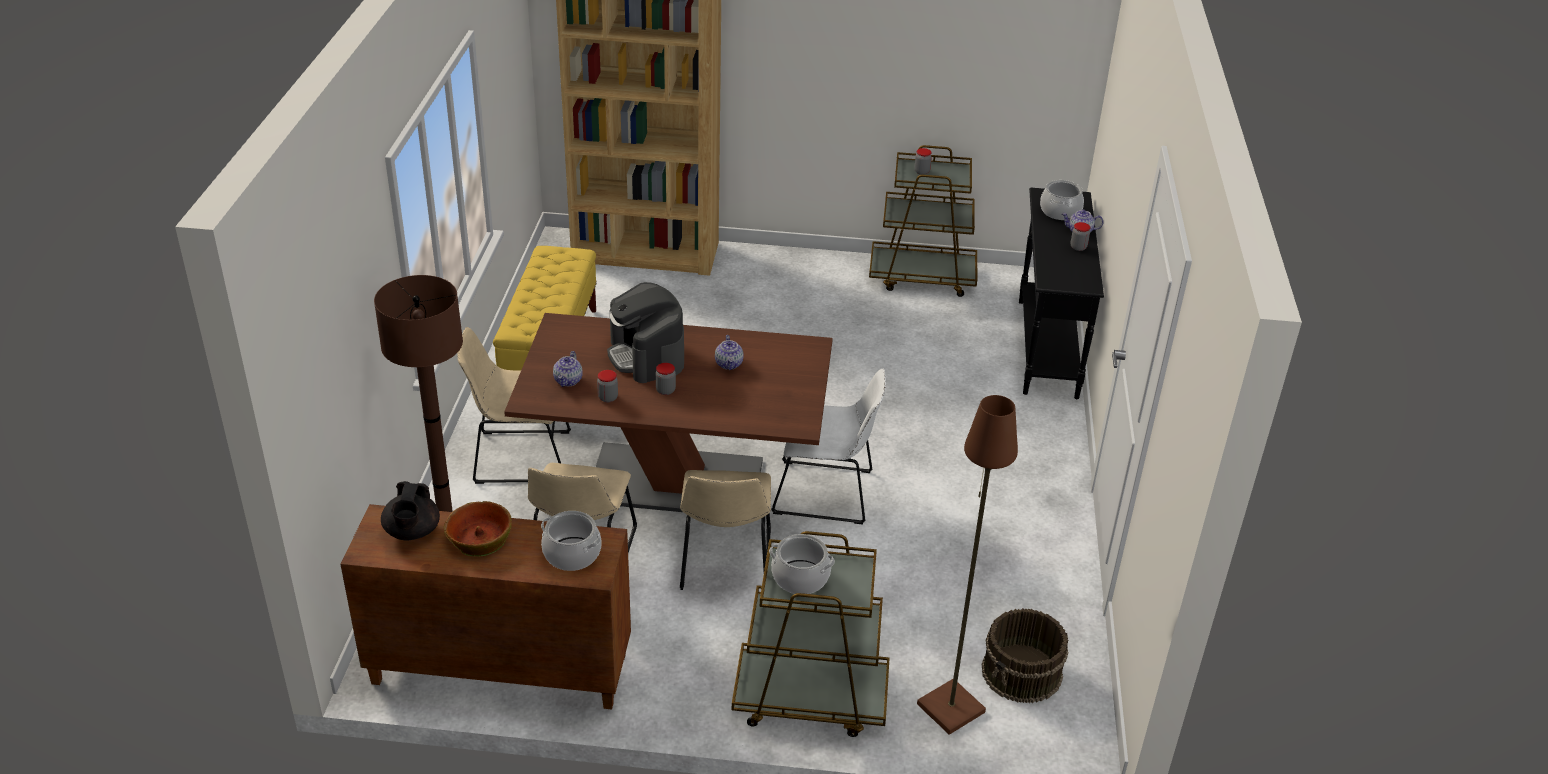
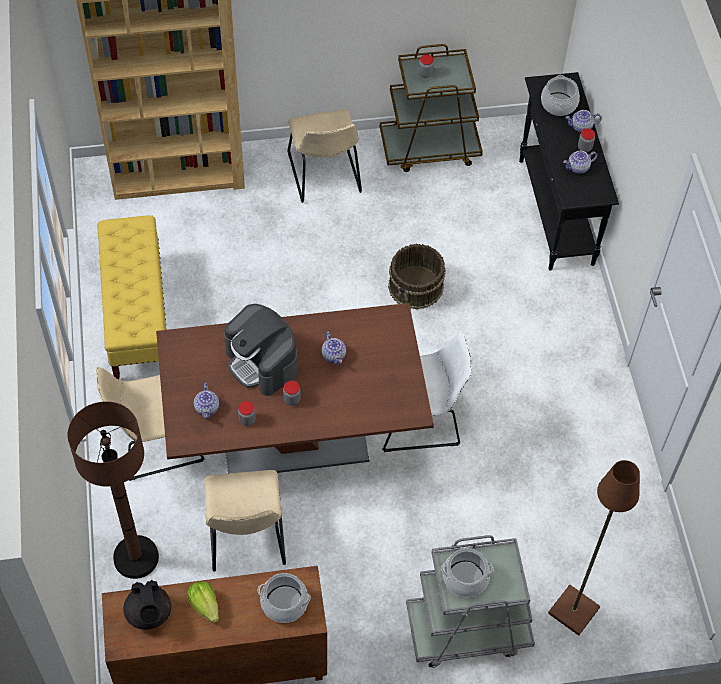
camera: 15 degrees left, 20 degrees up
(479, 537) = (205, 605): bowl -> lettuce
(725, 562) = (362, 512): beige chair -> beige chair (325, 175)
(809, 698) = (467, 629): brown cart -> grey cart
(1022, 673) = (617, 563): brown bucket -> brown bucket (416, 286)
(1065, 261) = (578, 168): none -> teapot

